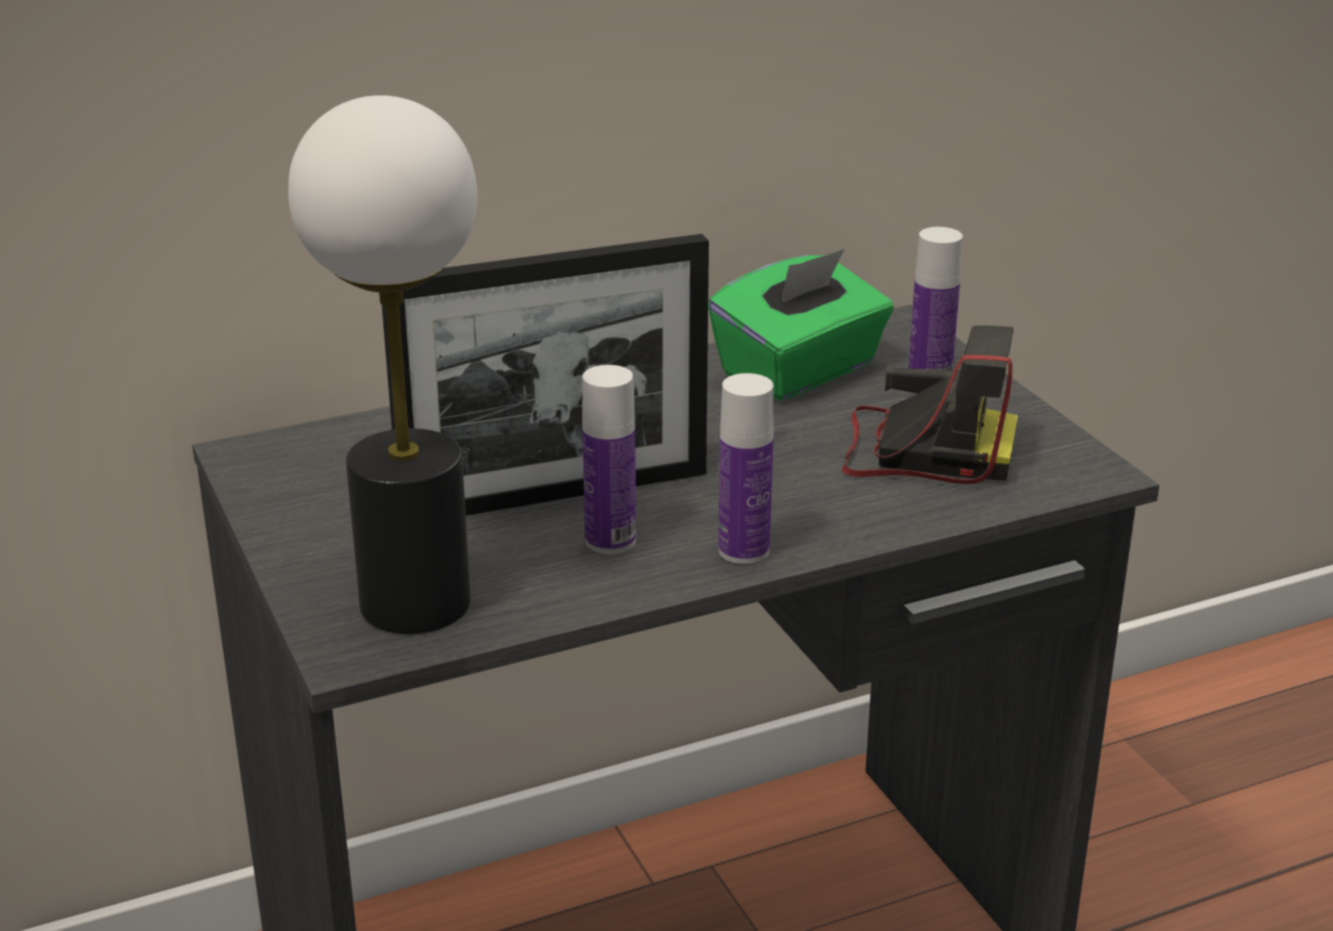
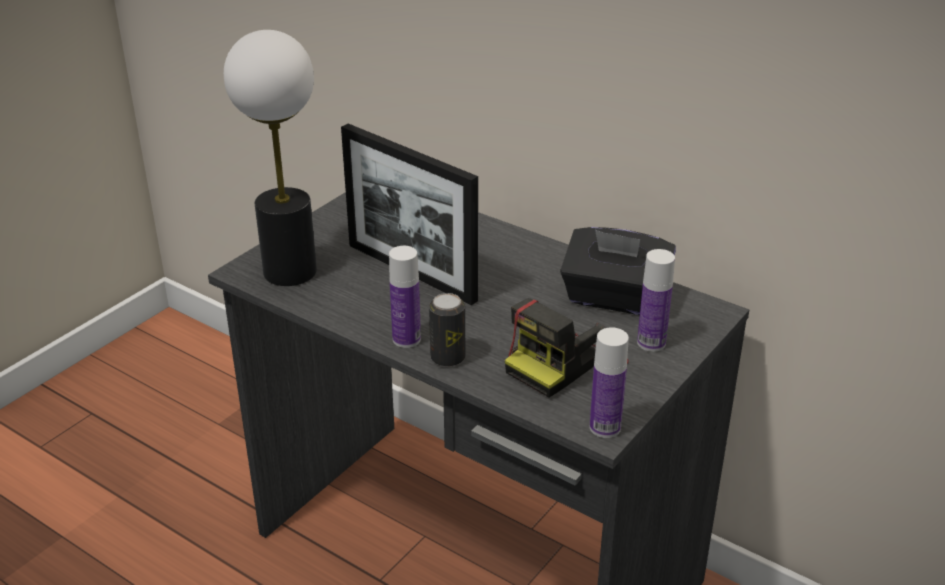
camera: 60 degrees right, 5 degrees up
(610, 541) = (383, 300): bottle -> bottle (605, 427)
(800, 371) = (614, 298): green tissue box -> black tissue box
(827, 531) = (448, 358): none -> can
(922, 451) = (564, 363): camera -> camera turned 60 degrees clockwise

